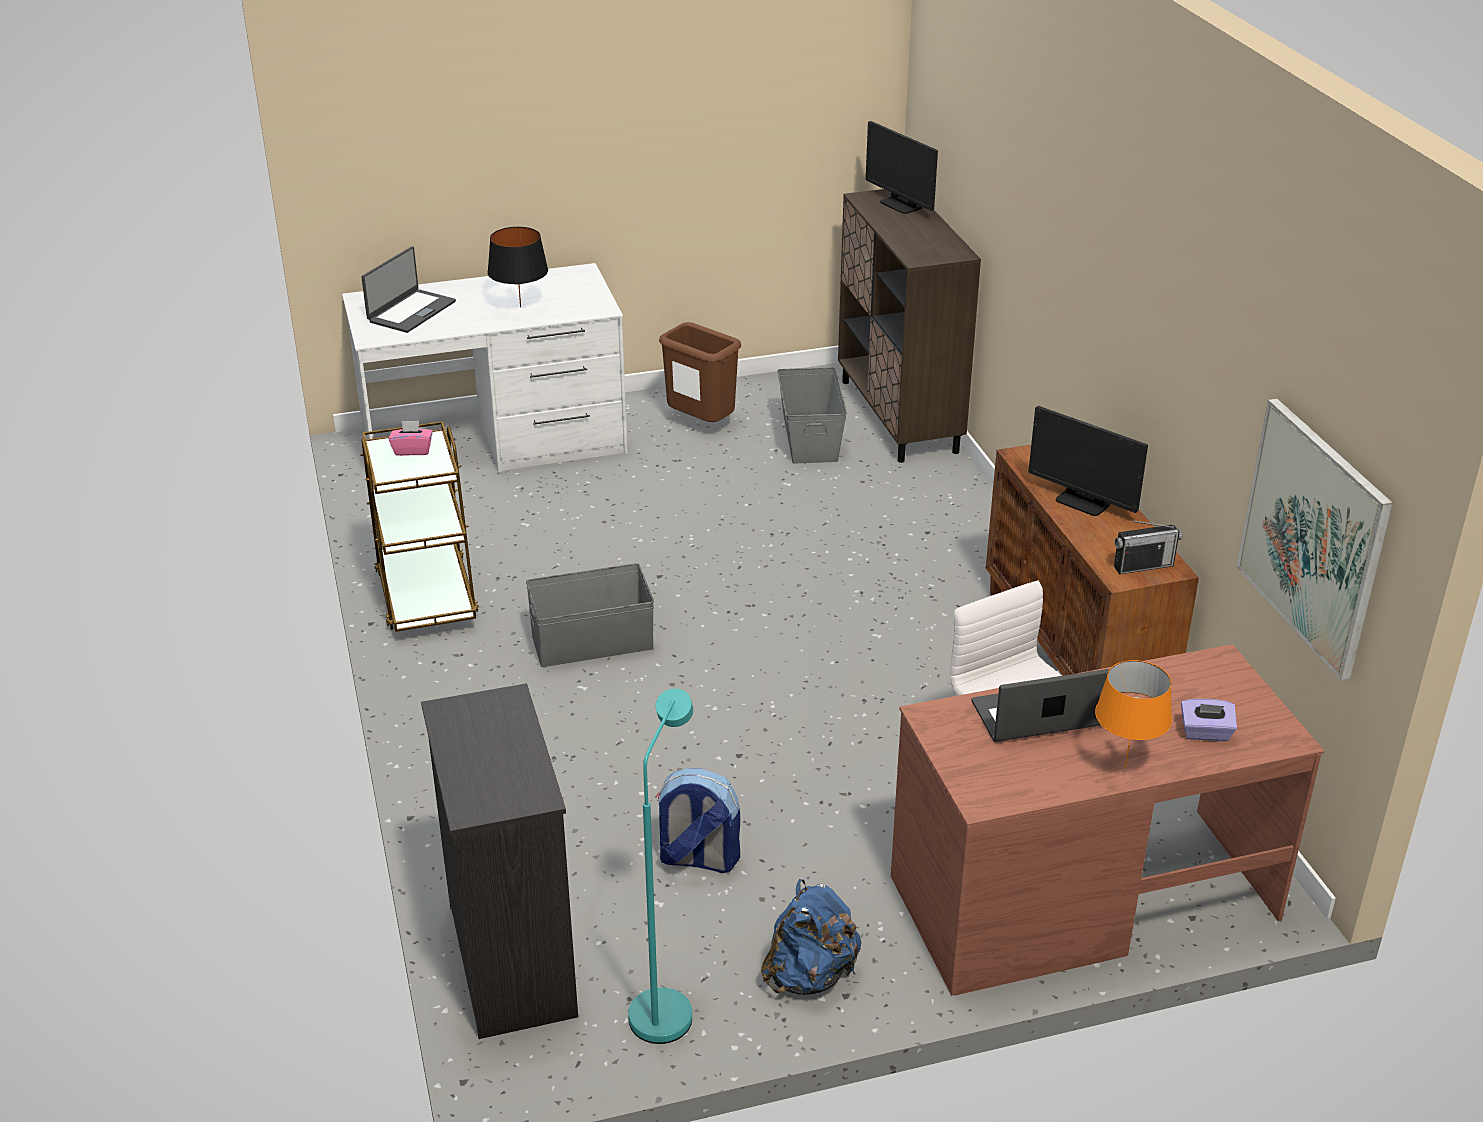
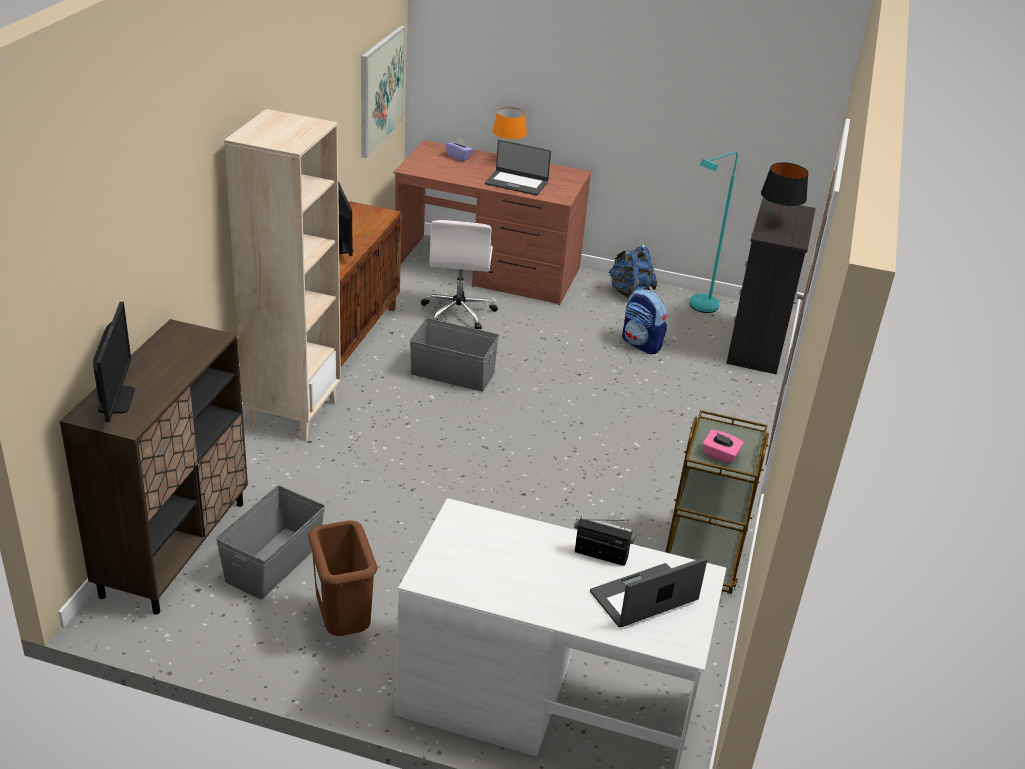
camera: 150 degrees left, 0 degrees up
(520, 307) = (531, 552): black table lamp -> black table lamp (777, 223)
(591, 642) = (609, 468): grey storage box -> grey storage box (453, 374)
(986, 550) = (293, 413): none -> beige bookcase
(1143, 566) = (366, 213): radio -> radio (600, 555)

